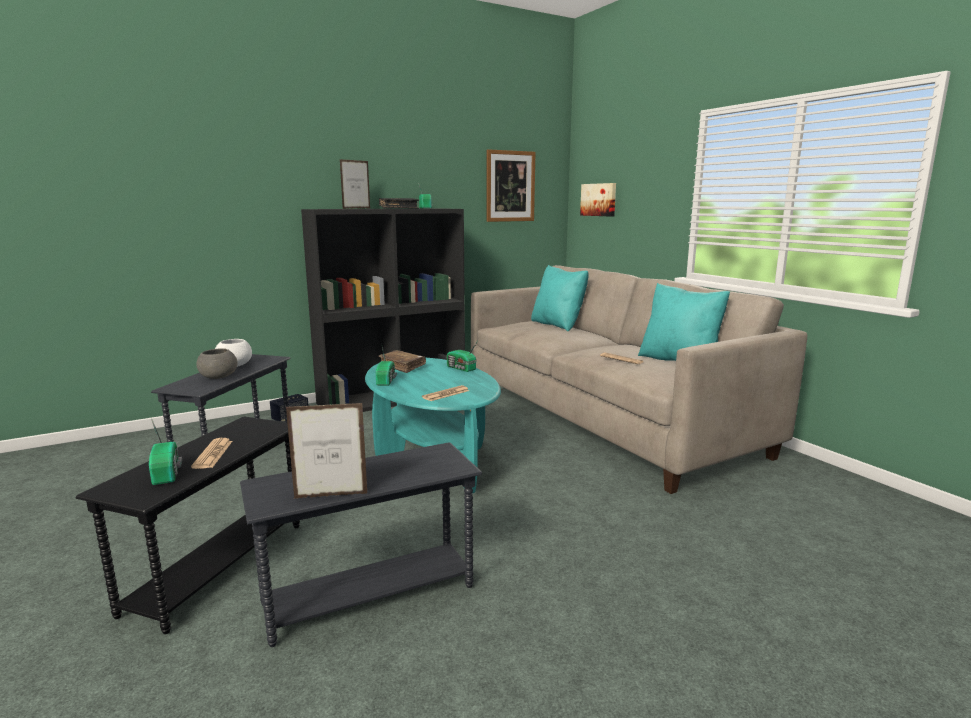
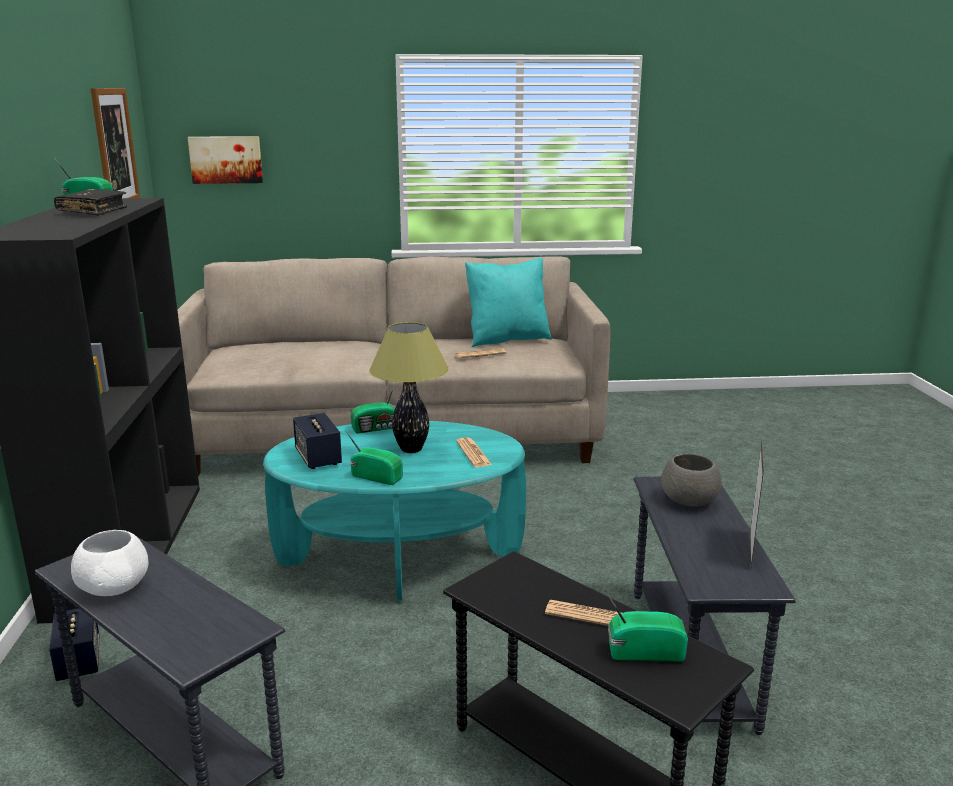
camera: 65 degrees left, 5 degrees up
(218, 377) = (182, 607): grey bowl -> grey bowl (689, 501)
(356, 208) = (38, 222): picture frame -> none
(402, 366) = (318, 458): brown book -> speaker
(436, 380) = (411, 449): none -> table lamp
(558, 325) = (289, 344): turquoise pillow -> none

